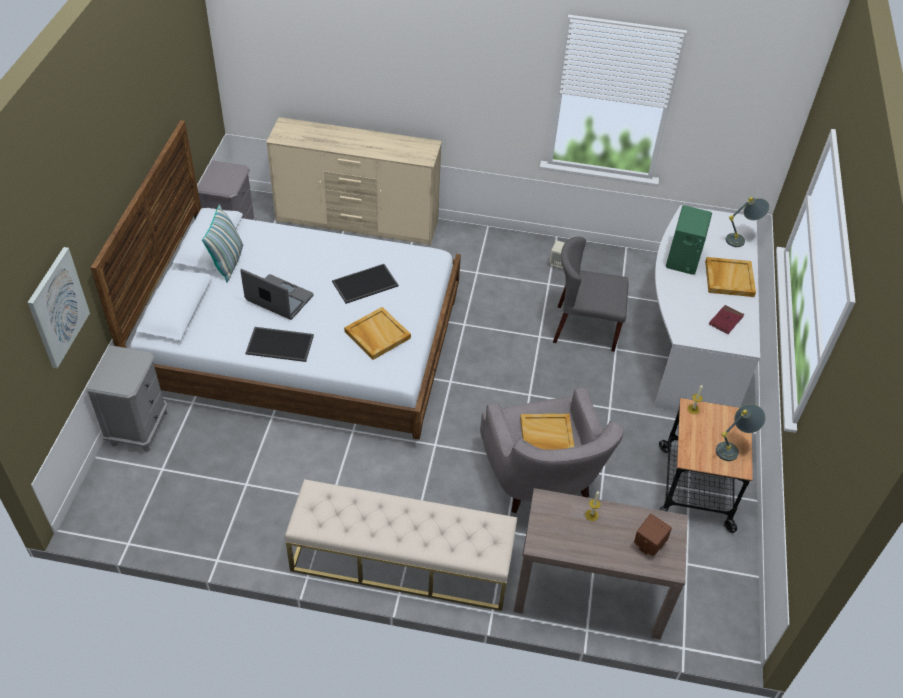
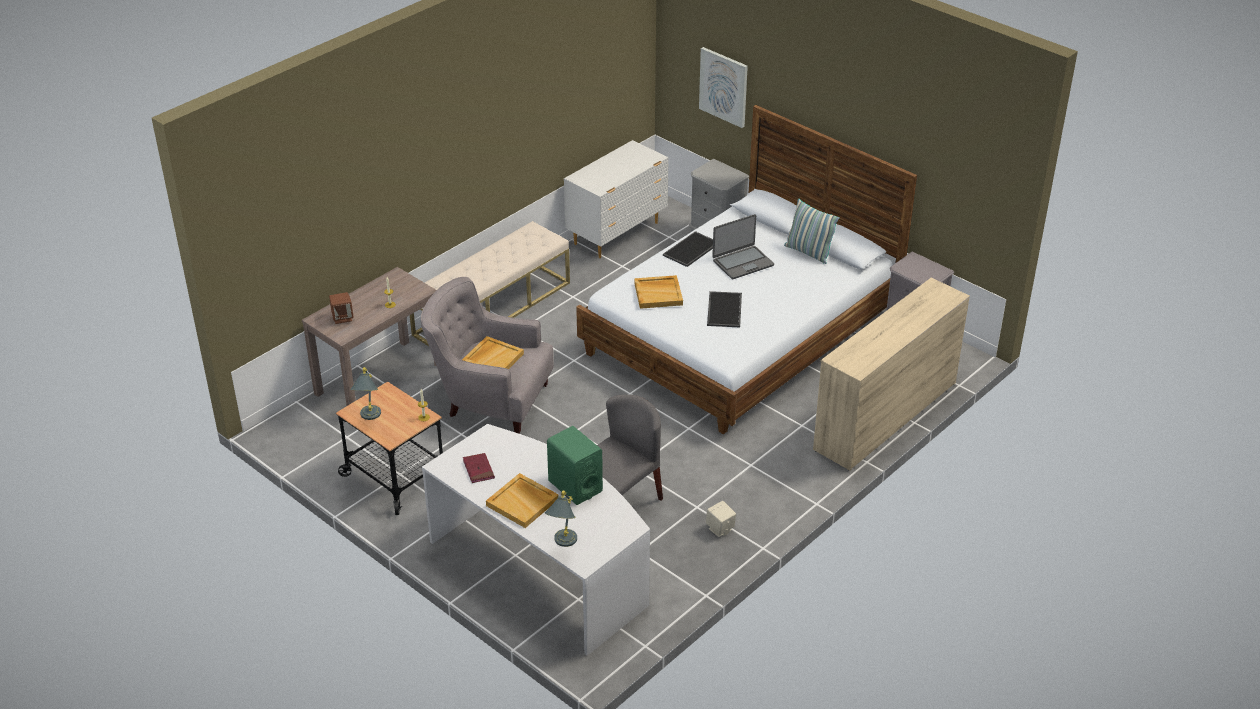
camera: 125 degrees right, 10 degrees down
(181, 520) = (617, 233): none -> white dresser

